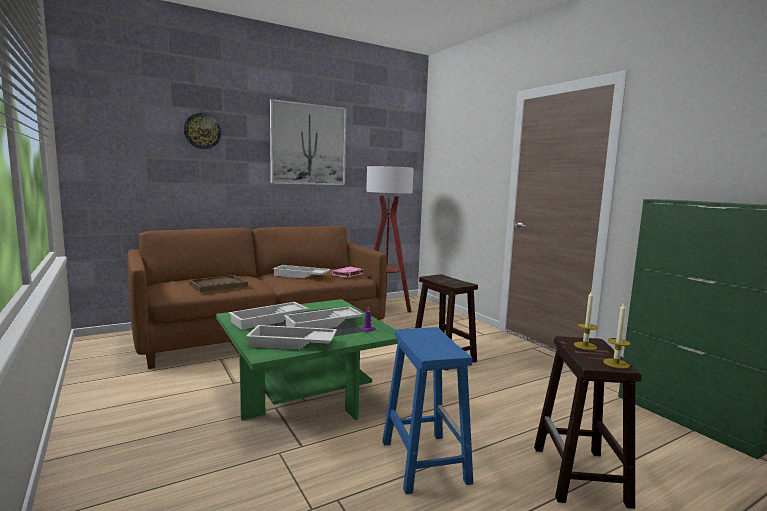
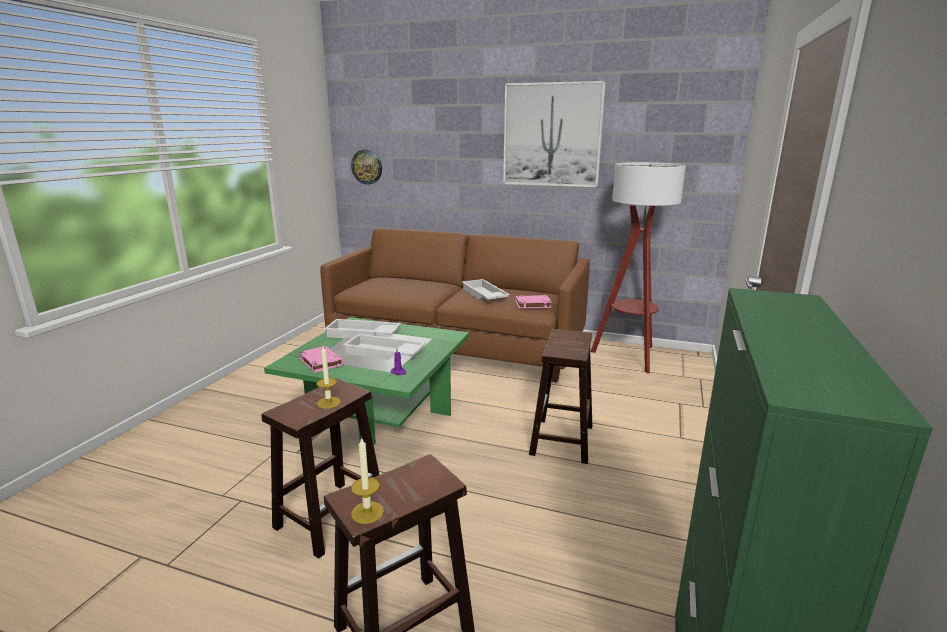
camera: 50 degrees right, 10 degrees up
(202, 131) = (437, 128): wall clock -> wall clock (367, 167)
(218, 285) = (398, 289): brown tray -> none
(291, 343) = (320, 362): white tray -> pink book
(423, 460) = (331, 516): blue stool -> brown stool
(585, 346) = (414, 480): candle -> candle (328, 402)

